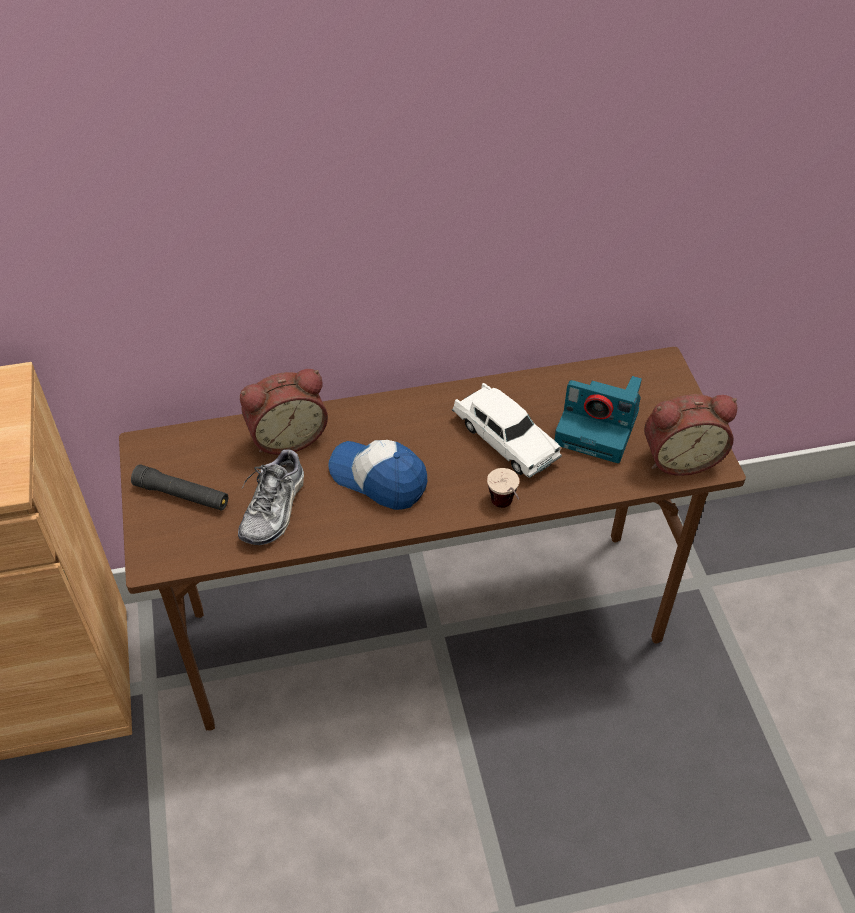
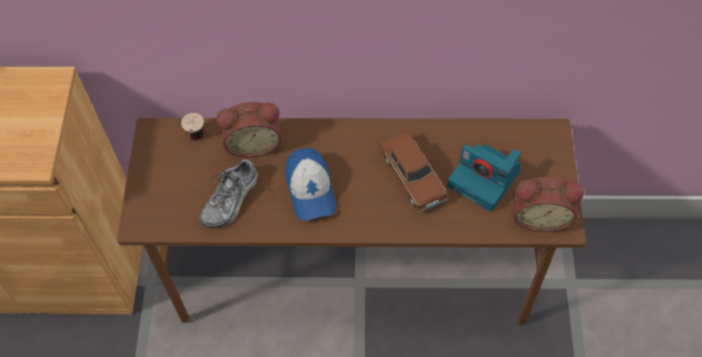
camera: 15 degrees right, 10 degrees up
(182, 495) = (169, 176): black flashlight -> none
(379, 478) = (310, 190): cap -> cap turned 150 degrees counterclockwise
(505, 440) = (411, 176): white toy car -> brown toy car
(505, 509) = (395, 233): cup -> cup (196, 142)

